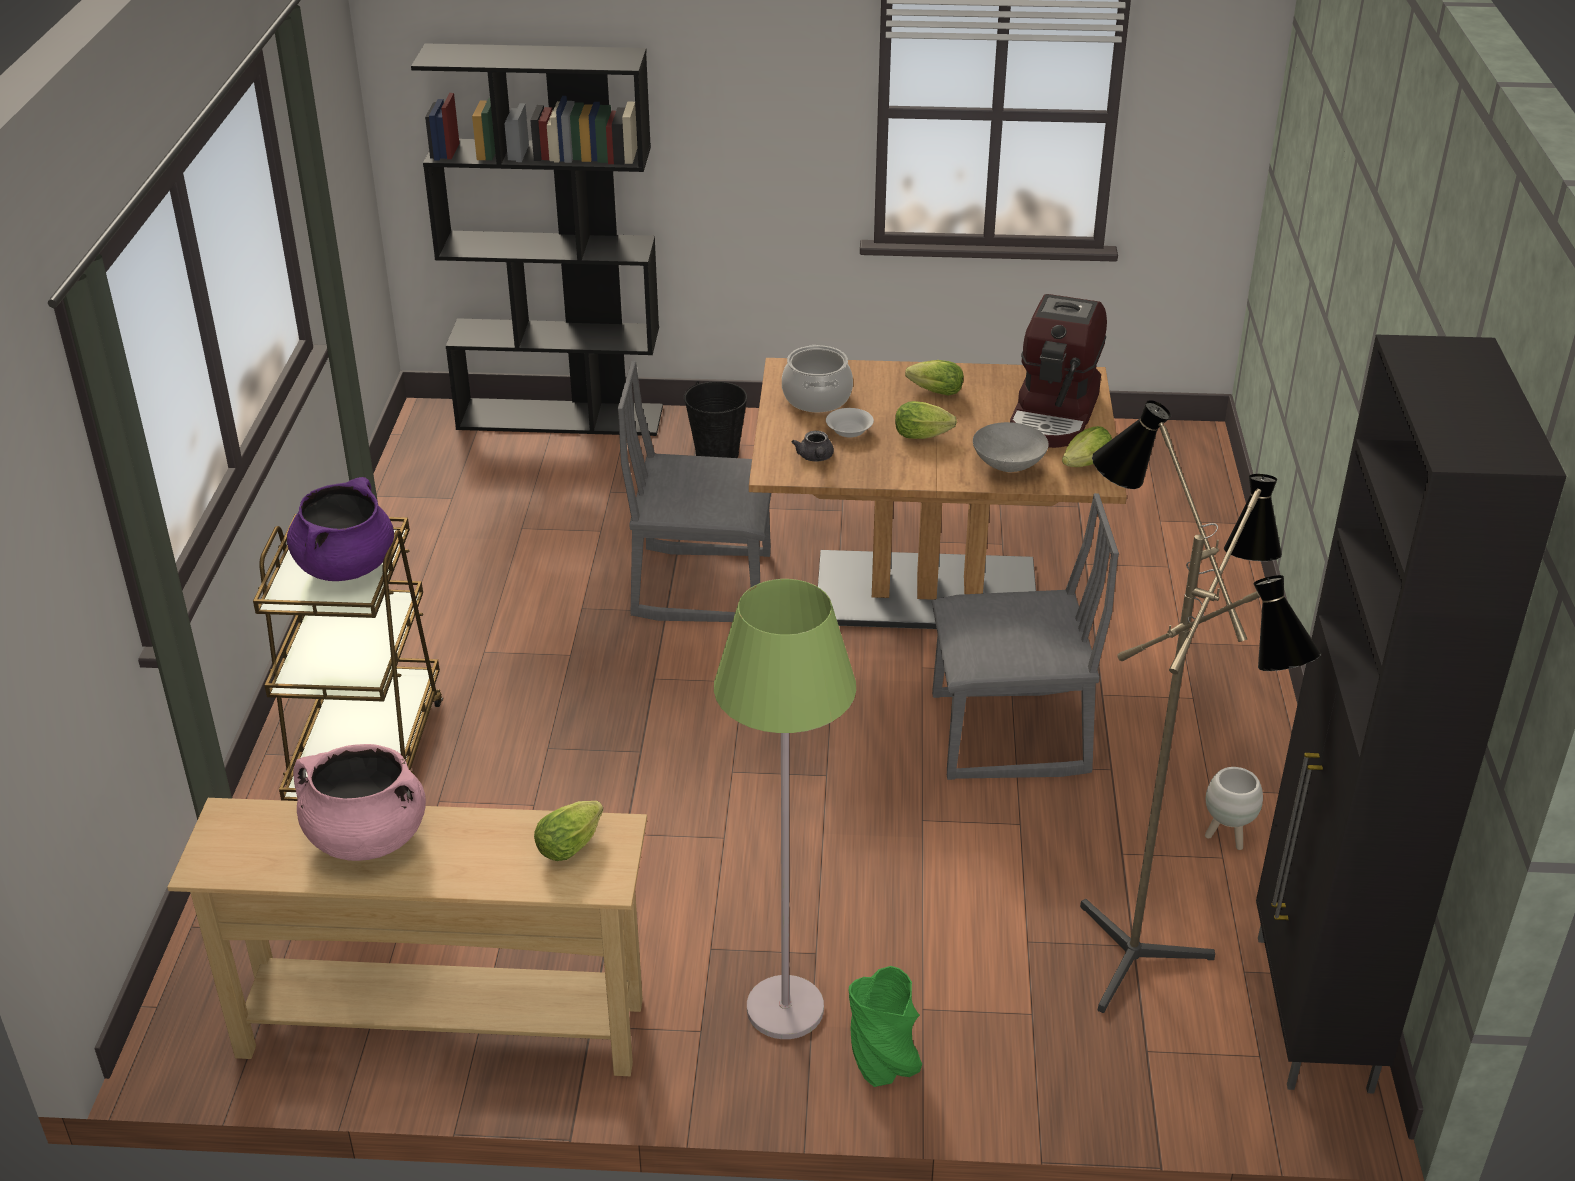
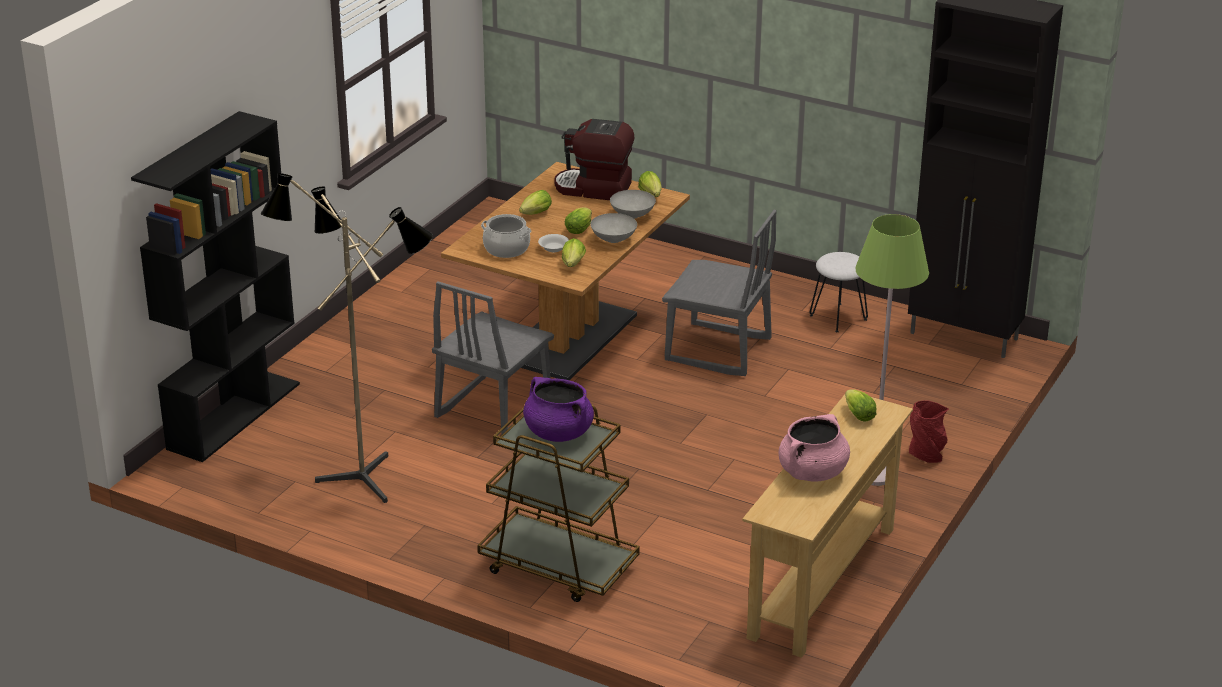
camera: 65 degrees left, 5 degrees down
(717, 454) = (347, 367): black bucket -> none
(815, 458) = (572, 265): grey teapot -> lettuce
(883, 1061) = (927, 455): green vase -> red vase
(919, 469) = (613, 239): none -> grey bowl
(1009, 736) = (717, 351): grey chair -> grey chair turned 90 degrees clockwise
(1055, 415) = (593, 189): coffee machine -> coffee machine turned 150 degrees clockwise
(1144, 949) = (898, 364): floor lamp -> floor lamp (361, 474)
(1226, 837) = (838, 317): white planter -> white stool

